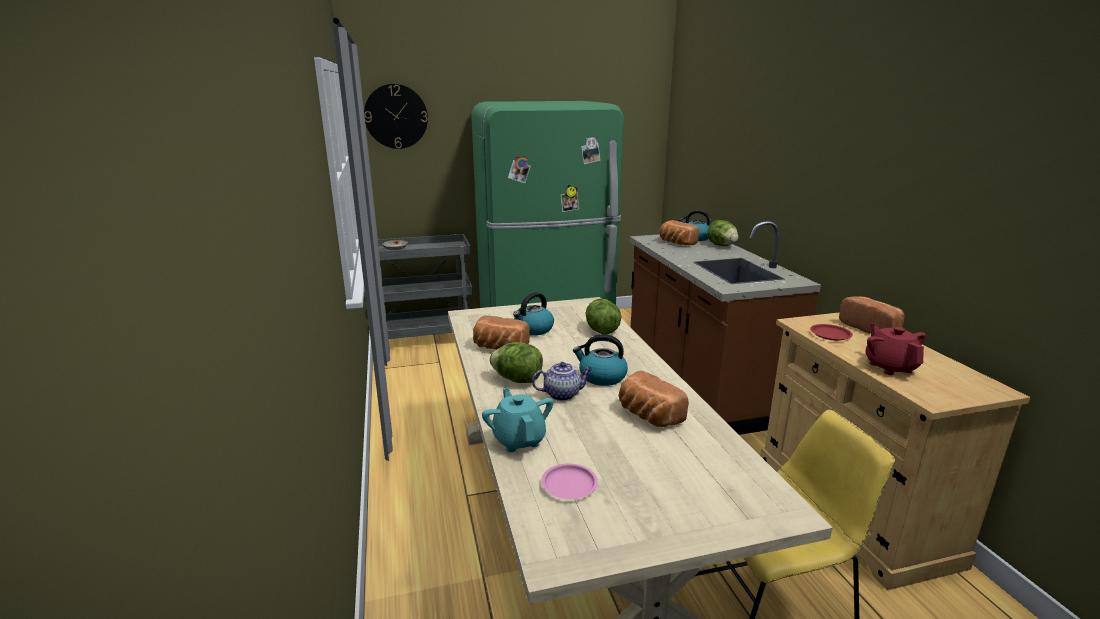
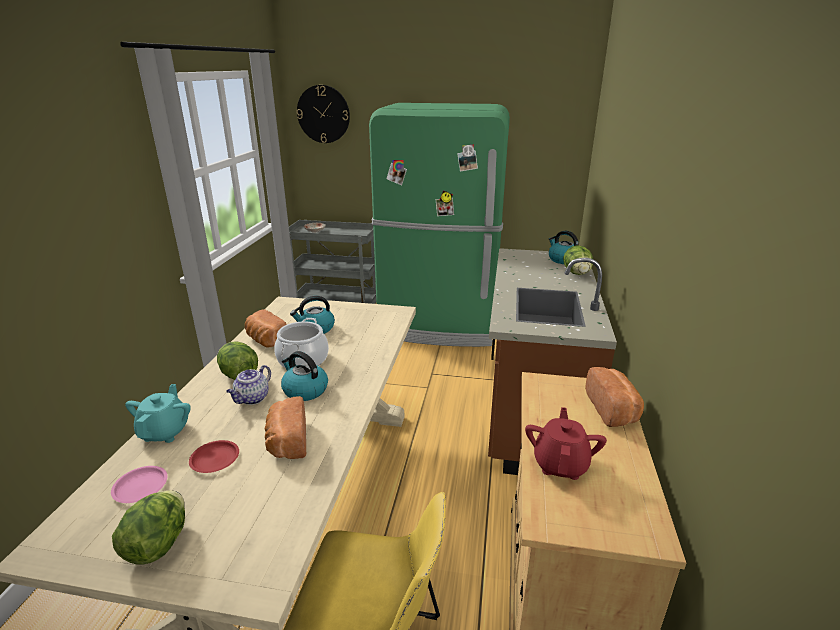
camera: 25 degrees right, 5 degrees up
(562, 355) = (303, 360): none -> cooking pot
(562, 394) = (252, 399): teapot -> teapot turned 105 degrees clockwise
(601, 330) = (368, 342): lettuce -> lettuce (158, 544)
(676, 243) = (533, 263): bread -> none
(830, 335) = (552, 405): red plate -> red plate (215, 459)

